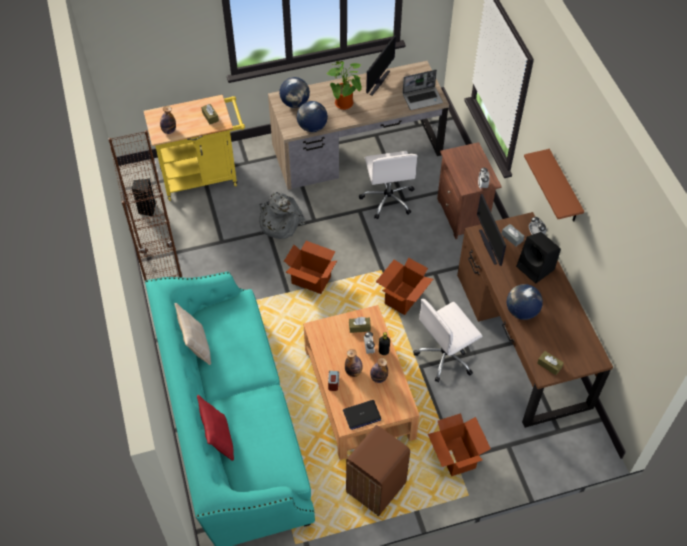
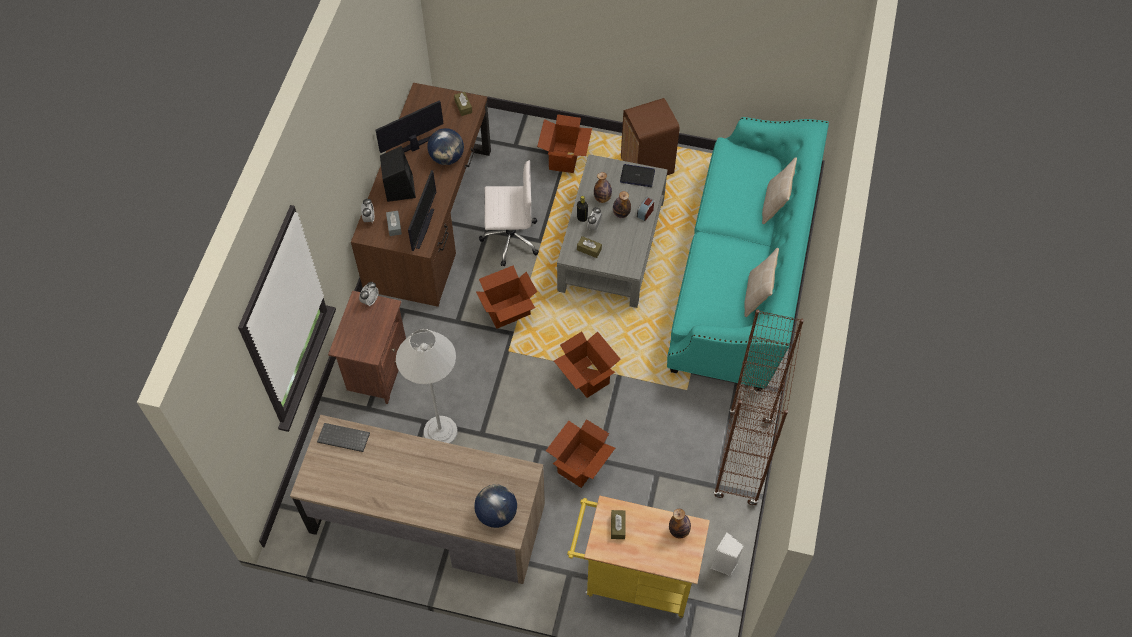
camera: 150 degrees left, 5 degrees up
(147, 210) = (724, 564): black speaker -> white speaker
(218, 439) = (775, 205): red pillow -> beige pillow
(279, 222) = (579, 465): grey backpack -> cardboard box
(312, 127) = (499, 465): globe -> none
(345, 105) = (439, 477): potted plant -> none
(358, 392) = (611, 245): brown coffee table -> grey coffee table
(378, 82) = (374, 492): monitor -> monitor (414, 147)
(388, 199) = (440, 431): white office chair -> white floor lamp
(422, 98) = (342, 438): laptop -> keyboard
(564, 188) = (349, 153): brown shelf -> none

